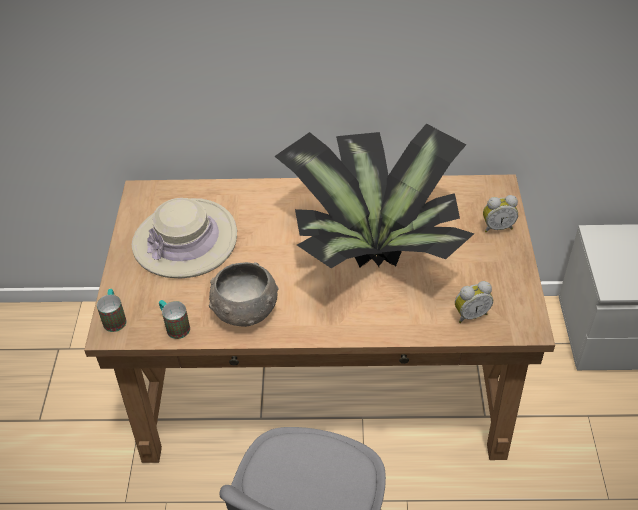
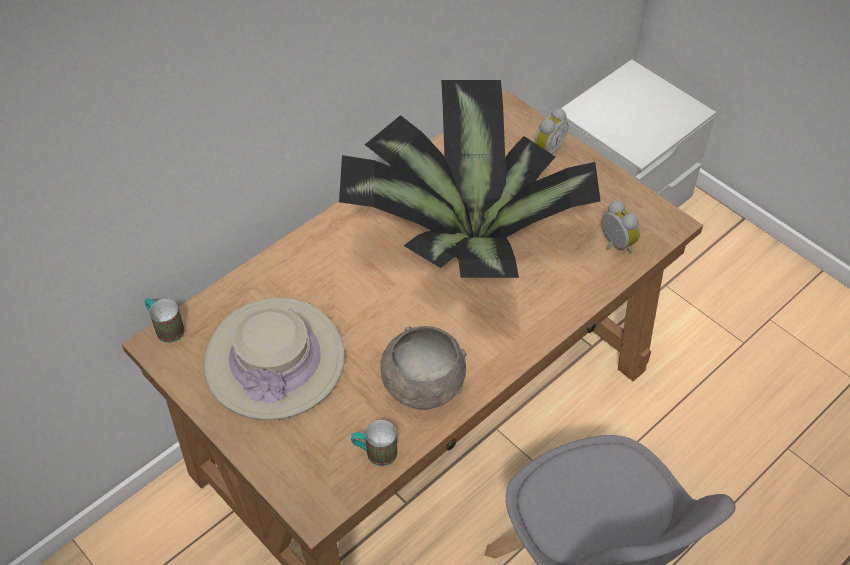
camera: 45 degrees left, 5 degrees up
(115, 318) = (303, 493): mug -> mug (165, 328)
(470, 314) = (615, 245): alarm clock -> alarm clock turned 60 degrees counterclockwise

